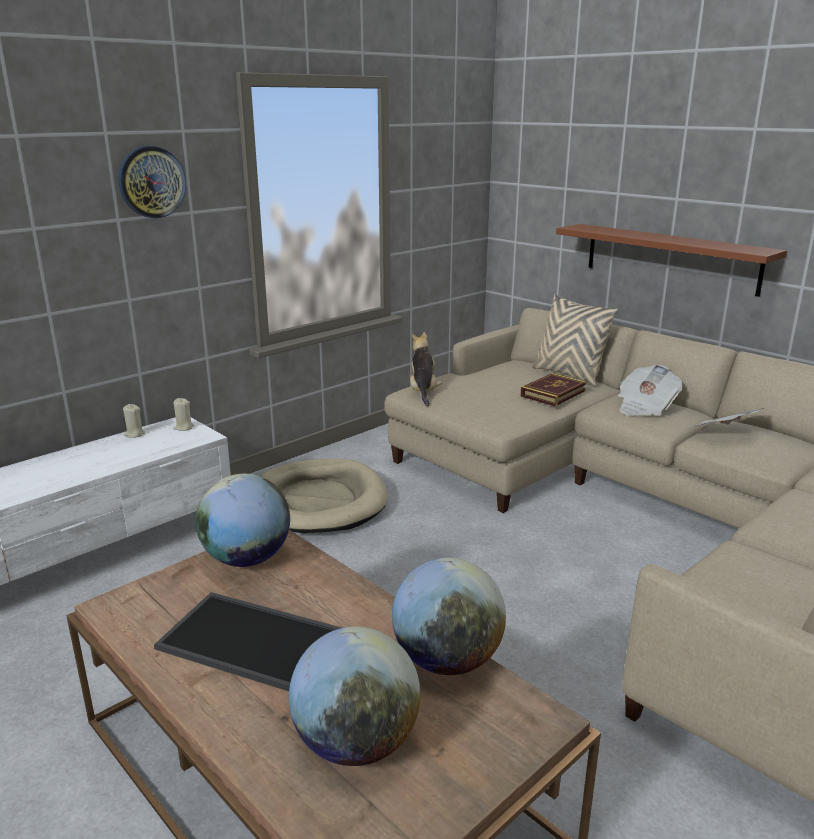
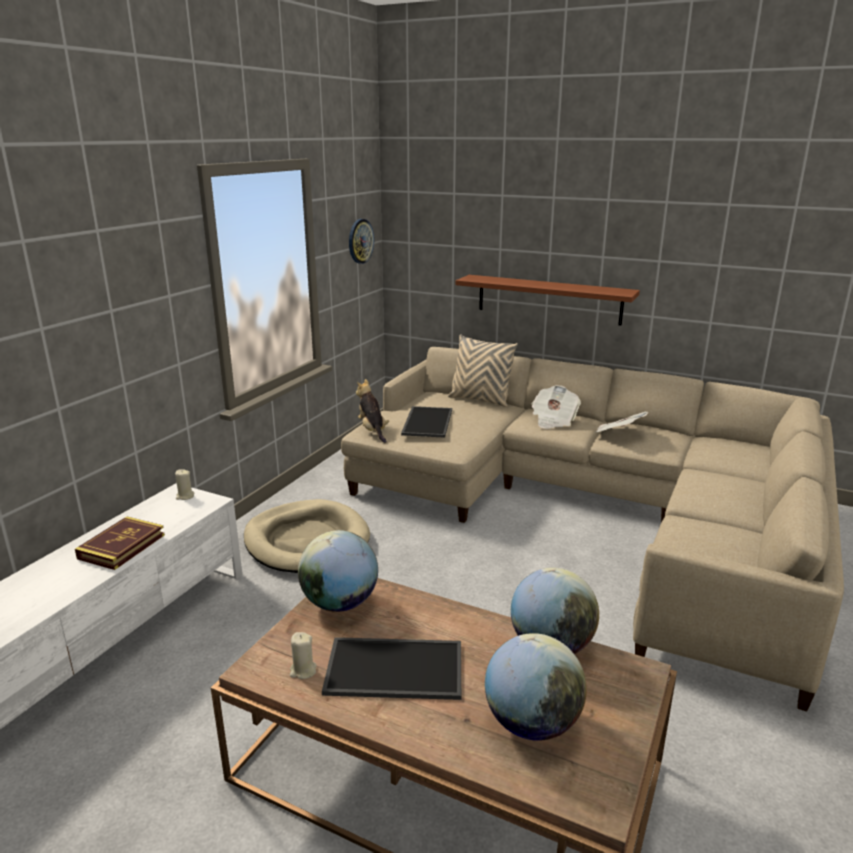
camera: 20 degrees left, 0 degrees up
(134, 434) = (141, 510): beige candle -> beige candle (303, 671)
(152, 182) = (138, 272): wall clock -> wall clock (360, 241)
(486, 389) = (426, 422): none -> tray
(553, 393) = (480, 418): book -> book (122, 546)

